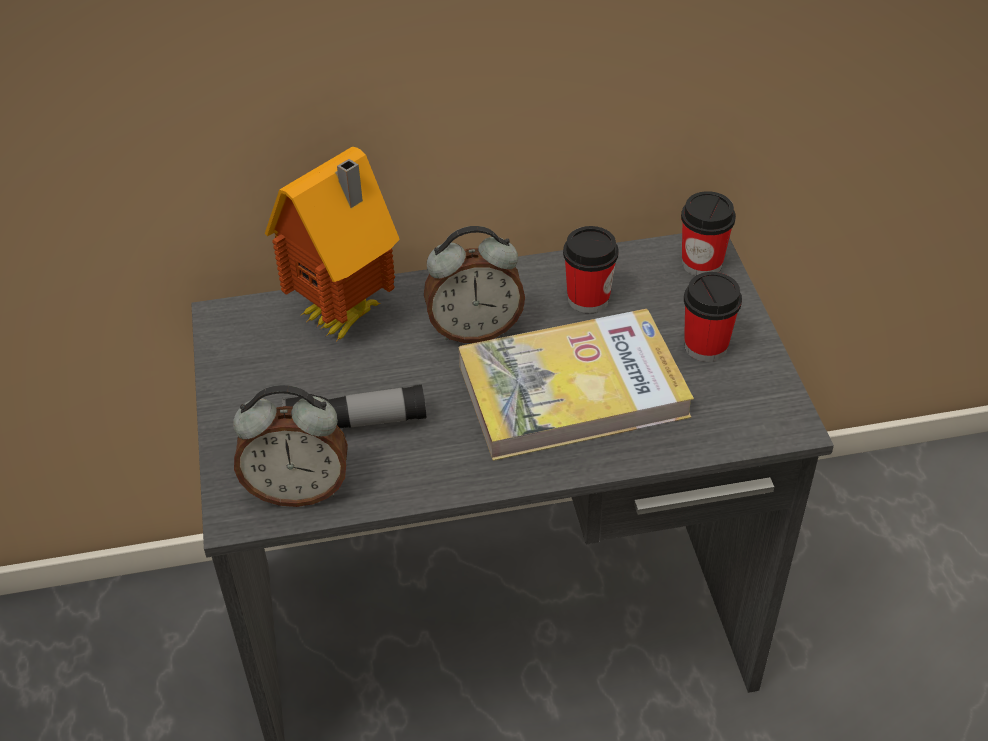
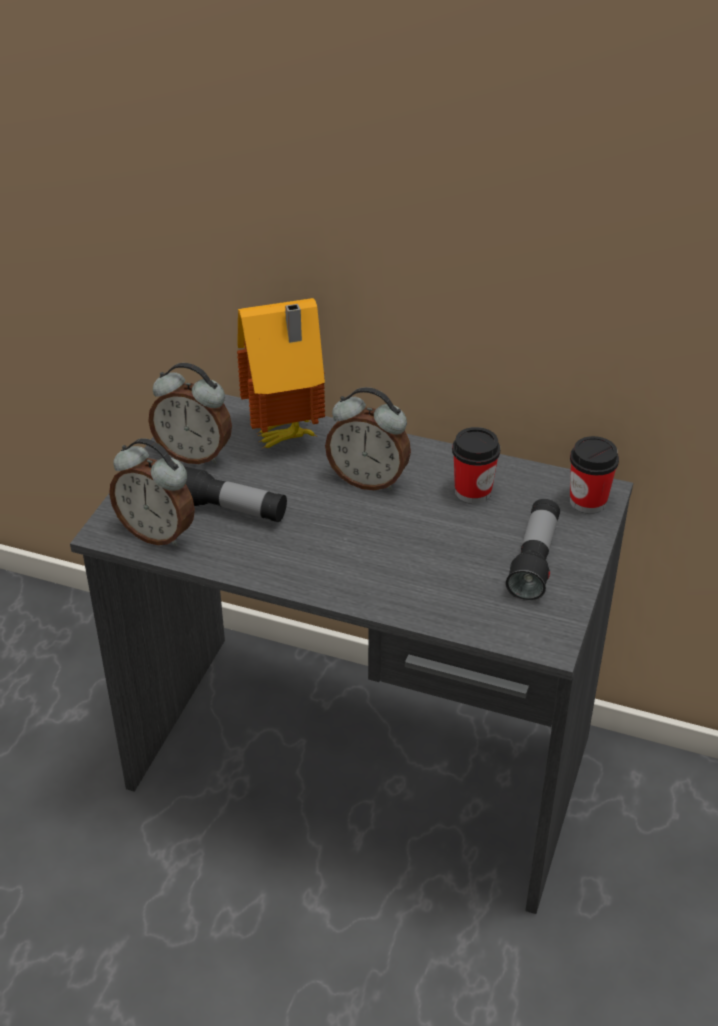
camera: 30 degrees right, 5 degrees down
(262, 379) = (194, 454): none -> alarm clock
(572, 391) = (402, 549): book -> none
(705, 346) = (534, 561): cup -> flashlight

